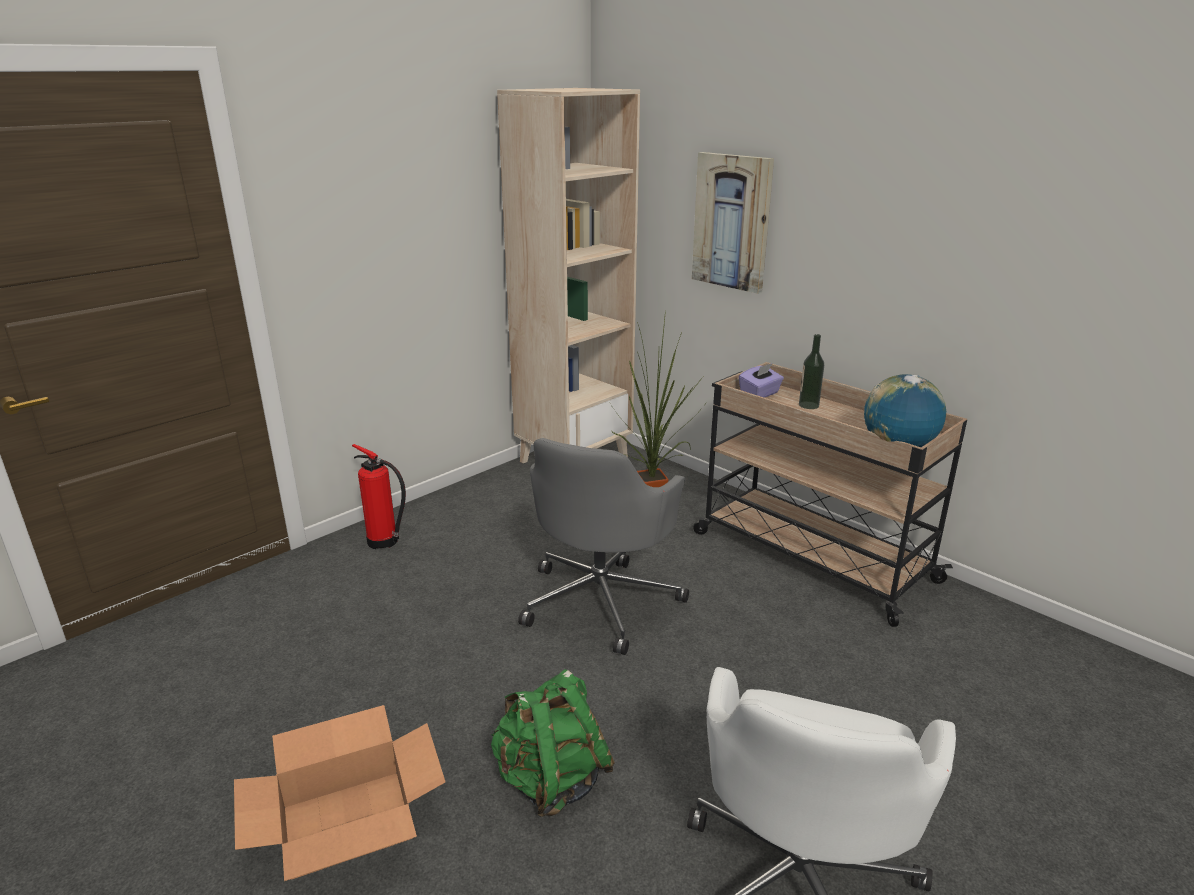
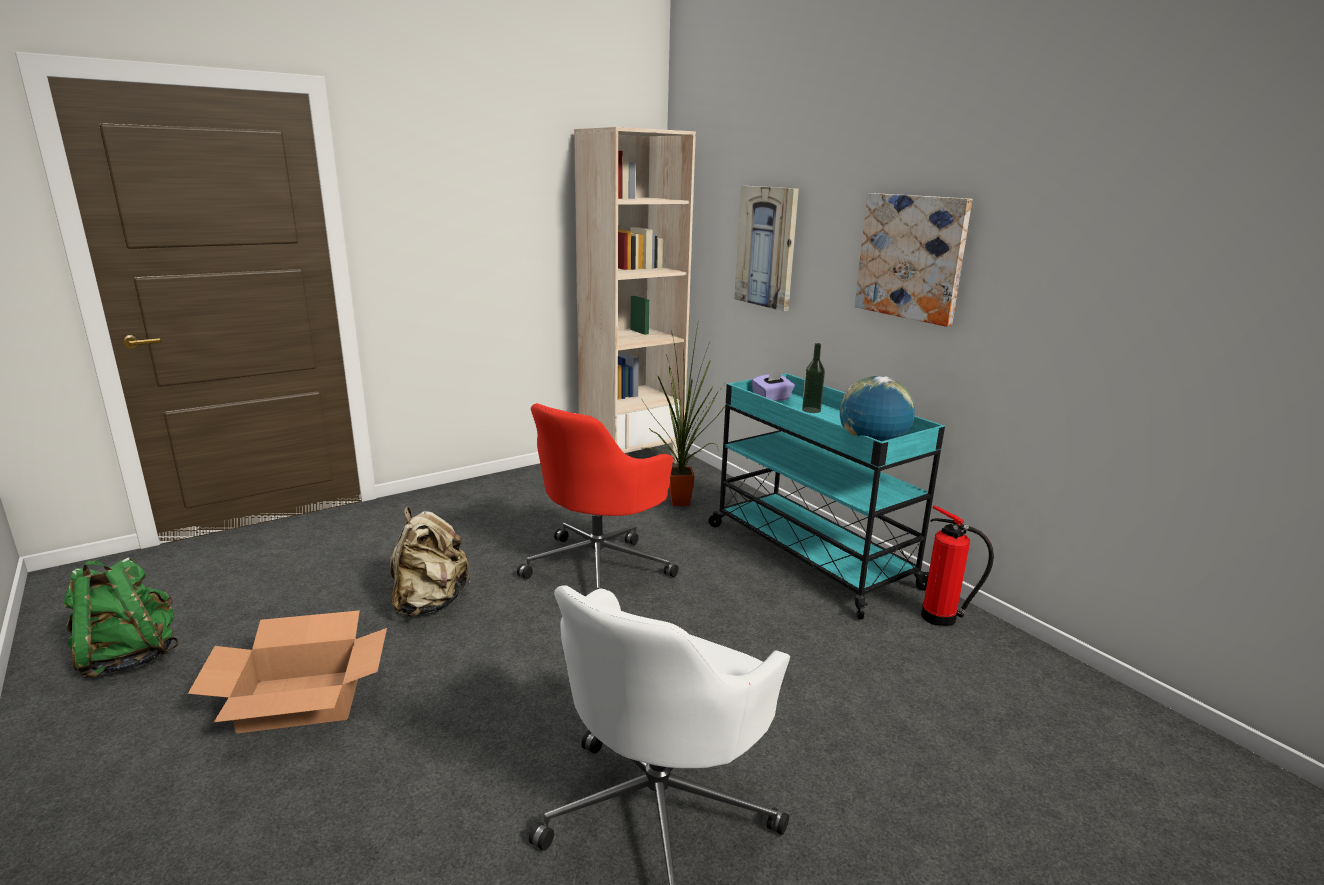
camera: 10 degrees right, 5 degrees down
(385, 542) = (439, 504): fire extinguisher -> fire extinguisher (942, 618)
(435, 673) = (430, 603): none -> beige backpack
(551, 781) = (484, 695): green backpack -> green backpack (129, 657)
(602, 600) = (599, 566): grey office chair -> red office chair
(809, 555) = (808, 554): beige cart -> turquoise cart
(920, 239) = (911, 257): none -> picture

